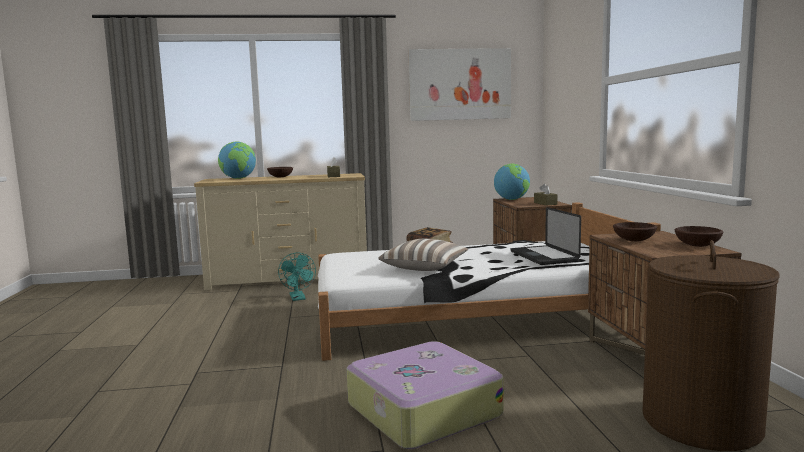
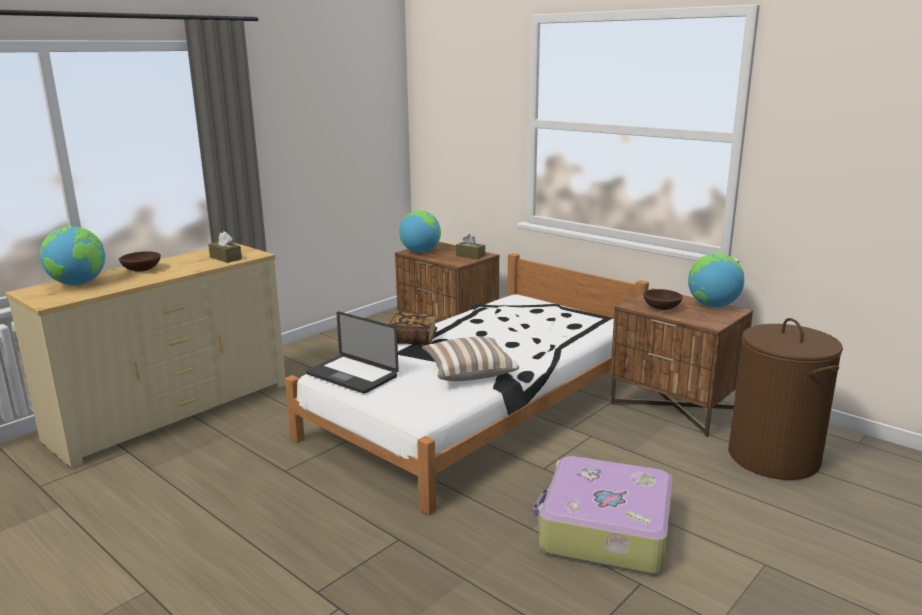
camera: 40 degrees left, 10 degrees up
(298, 298) = (244, 439): turquoise fan -> none
(460, 84) = (328, 109): picture -> none
(543, 256) = (547, 328): laptop -> laptop (352, 375)
(697, 245) = (712, 306): brown bowl -> globe

